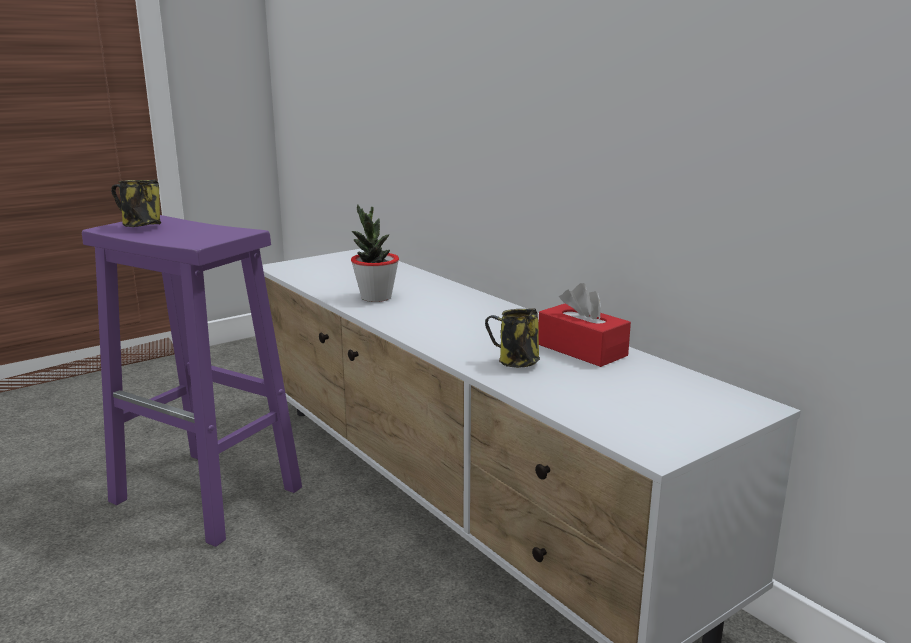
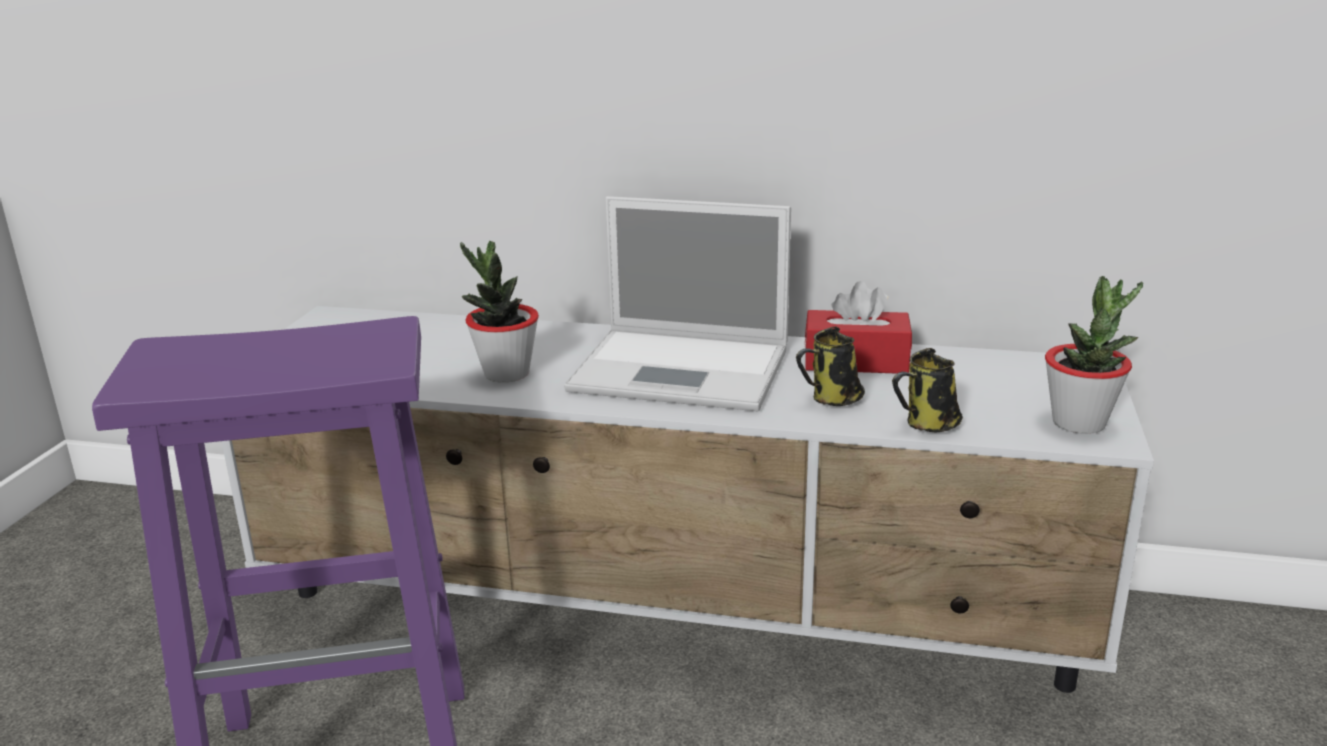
camera: 40 degrees left, 5 degrees up
(140, 226) = (186, 367): mug -> mug (928, 425)
(468, 323) = (685, 370): none -> laptop
(657, 434) = (1079, 423): none -> potted plant

